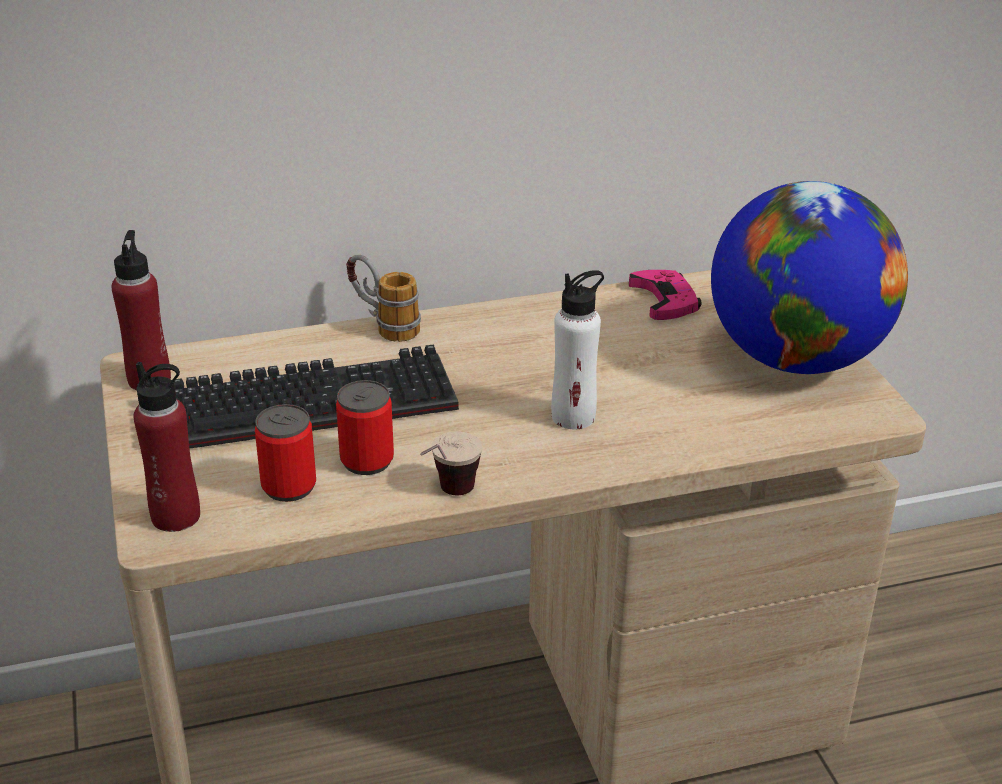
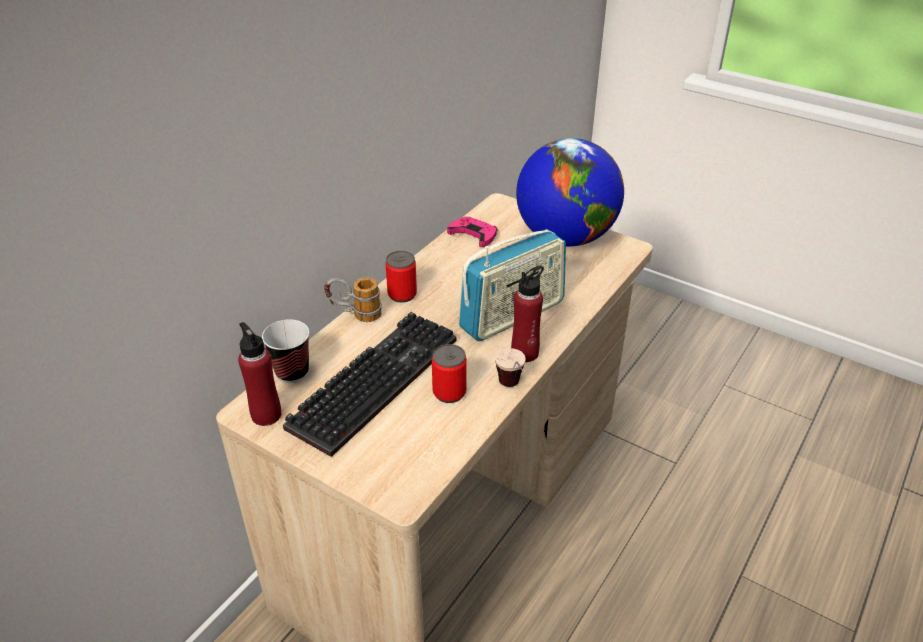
camera: 40 degrees left, 5 degrees up
(176, 516) = (395, 481): red bottle -> red bottle (525, 353)
(233, 351) = (292, 372): none -> cup
(289, 486) = (430, 429): can -> can (402, 294)
(573, 416) = (512, 315): white bottle -> radio

